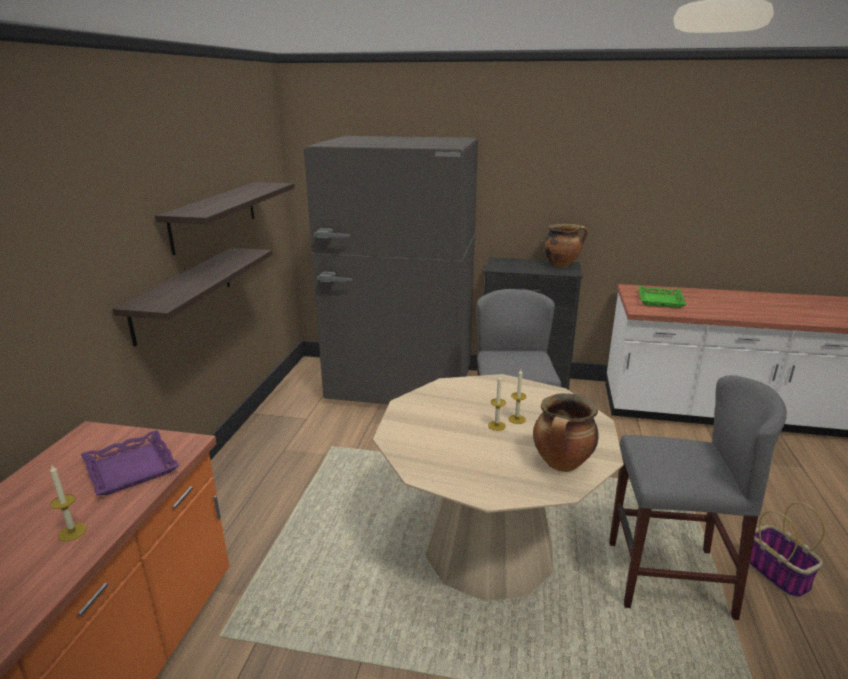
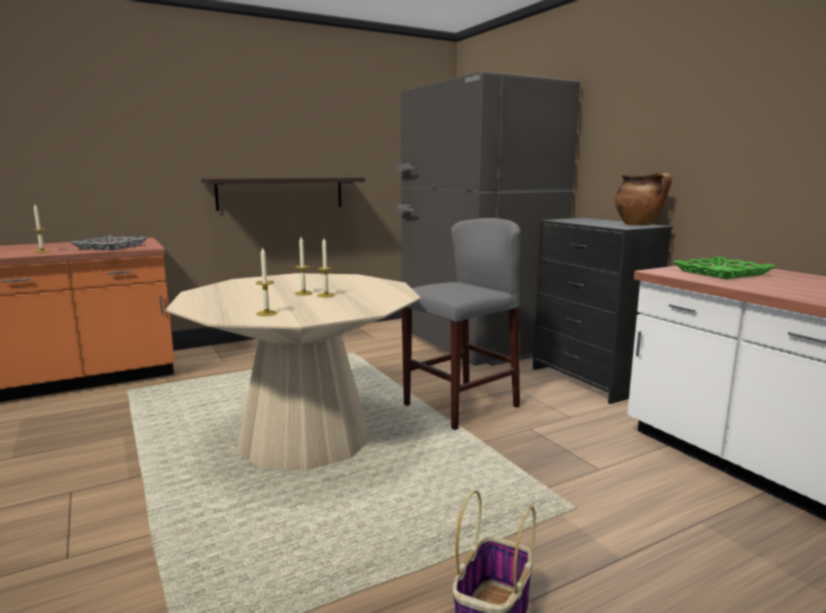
camera: 50 degrees right, 10 degrees down
(132, 468) = (111, 247): purple tray -> grey tray
(214, 215) = (333, 146): shelf -> none
(562, 464) = (266, 313): cooking pot -> candle
(667, 578) = (376, 534): grey stool -> none

